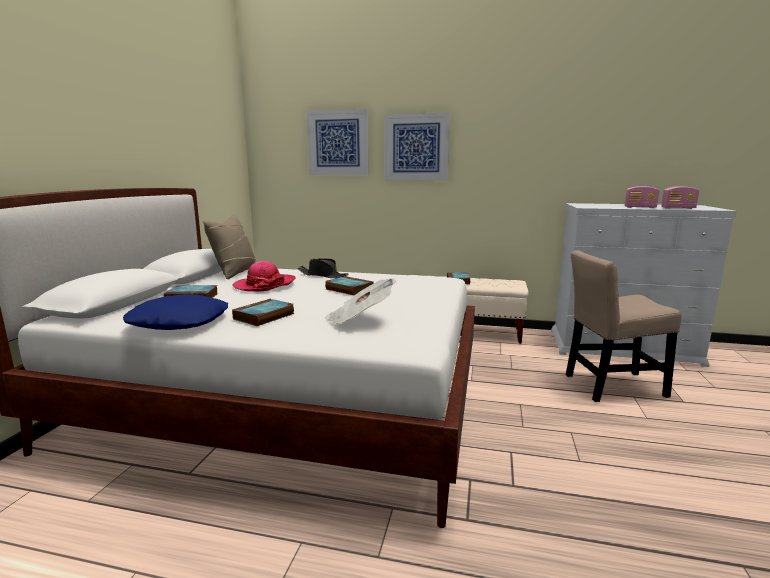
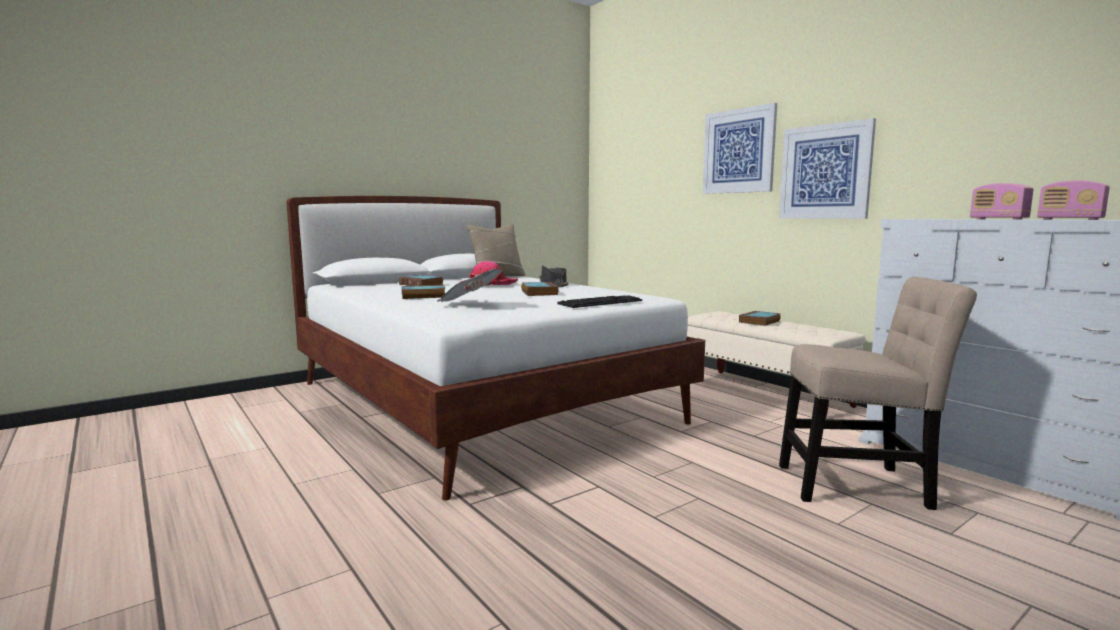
camera: 40 degrees right, 5 degrees down
(180, 322) = (374, 292): blue pillow -> none
(338, 143) = (662, 152): picture -> picture (825, 172)
(435, 292) = (600, 302): none -> keyboard
(610, 386) = (859, 485): beige chair -> beige chair turned 150 degrees clockwise

